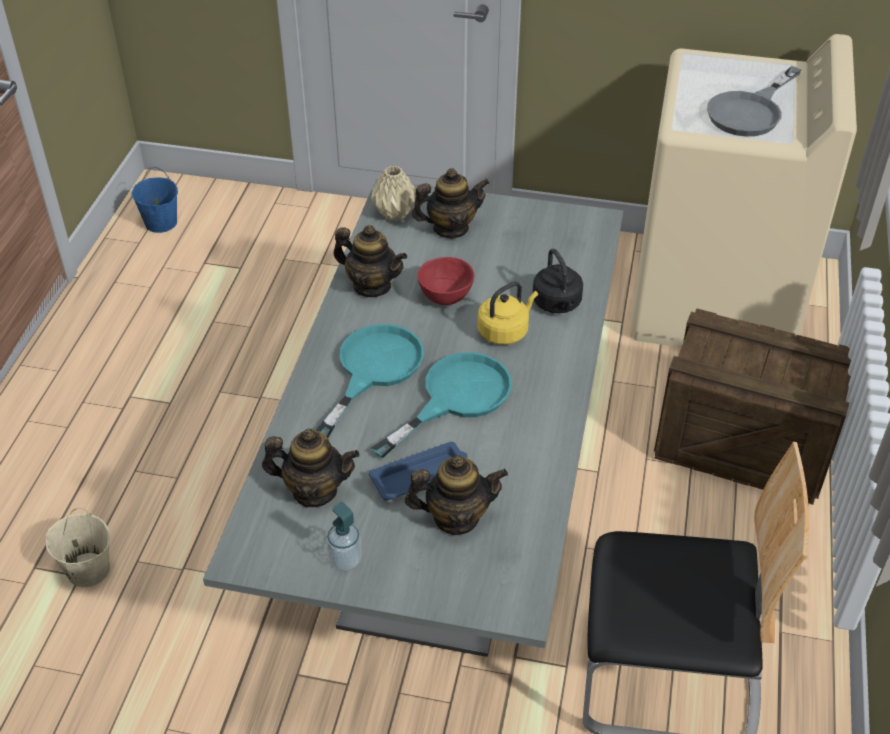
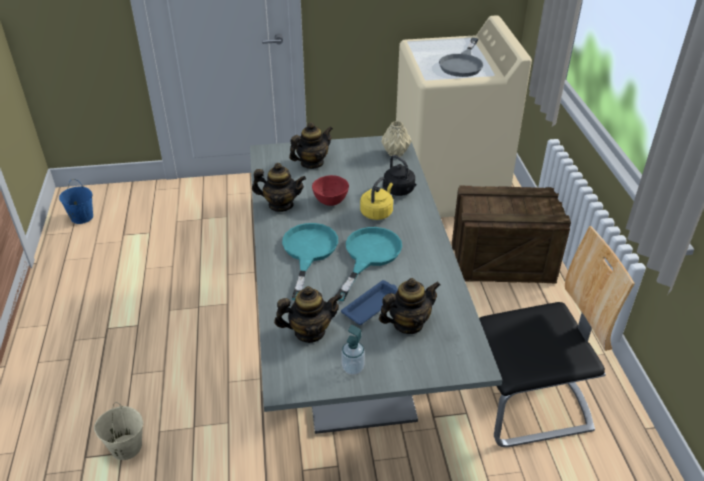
camera: 20 degrees left, 5 degrees down
(395, 215) = (273, 162): beige vase -> beige vase (396, 153)

